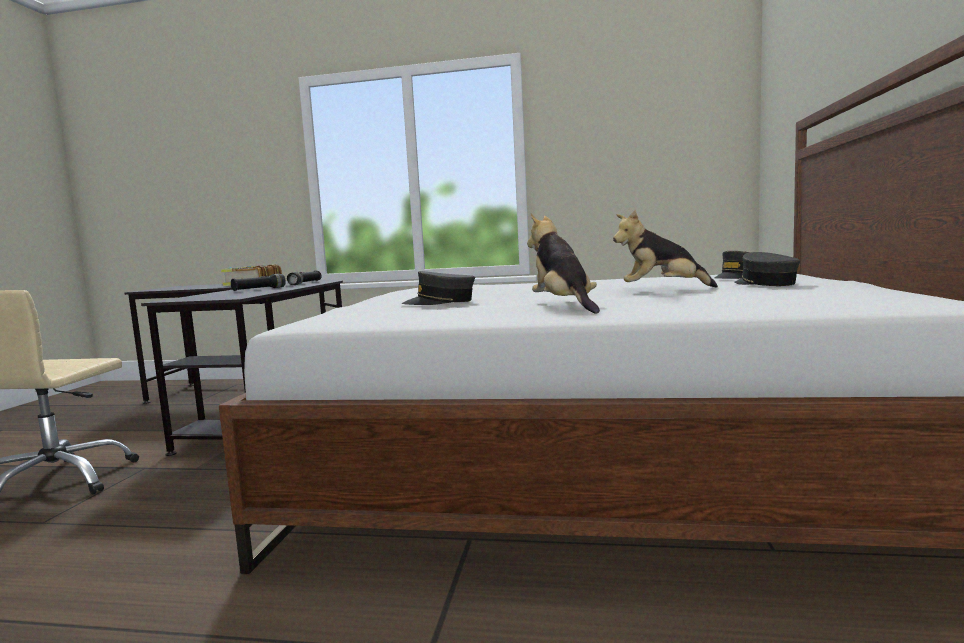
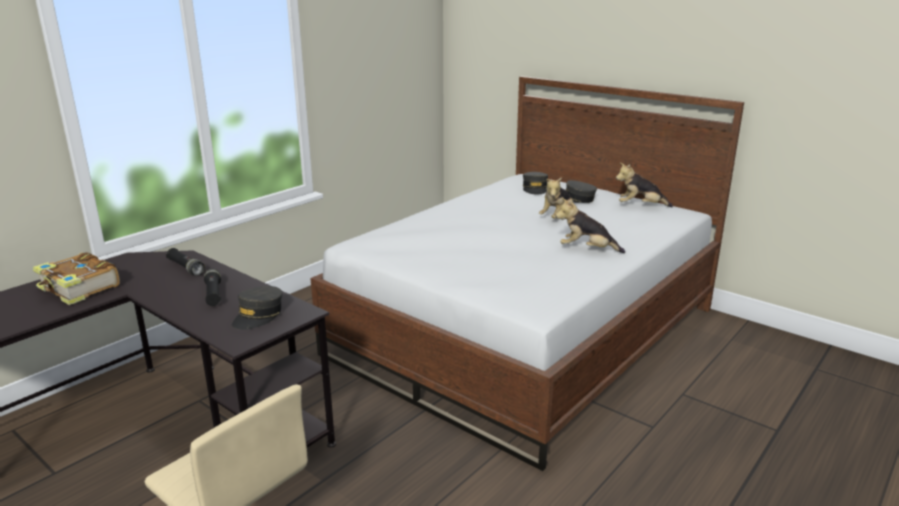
camera: 60 degrees left, 15 degrees up
(440, 302) = (505, 263): grey cap -> grey cap (258, 316)
(860, 293) = (640, 206): none -> plush toy

